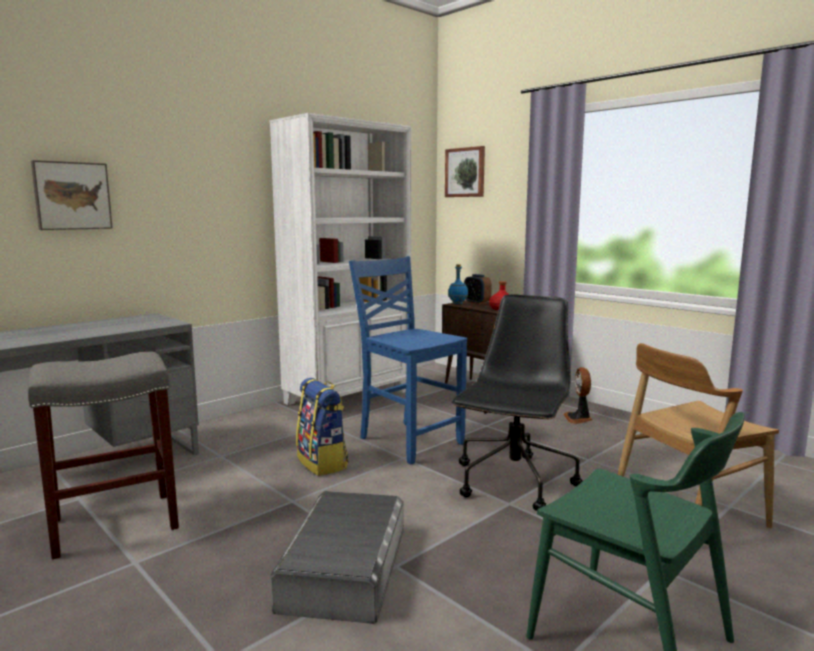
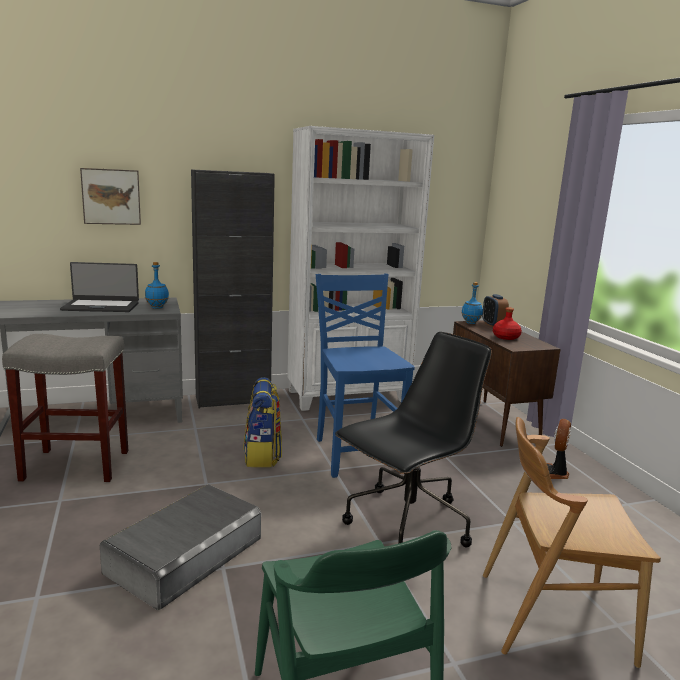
camera: 25 degrees right, 5 degrees up
(82, 329) = (101, 306): none -> laptop
(155, 322) = (157, 307): none -> blue bottle
(233, 422) = (233, 399): none -> black cabinet
(465, 172) = (513, 181): picture -> none

